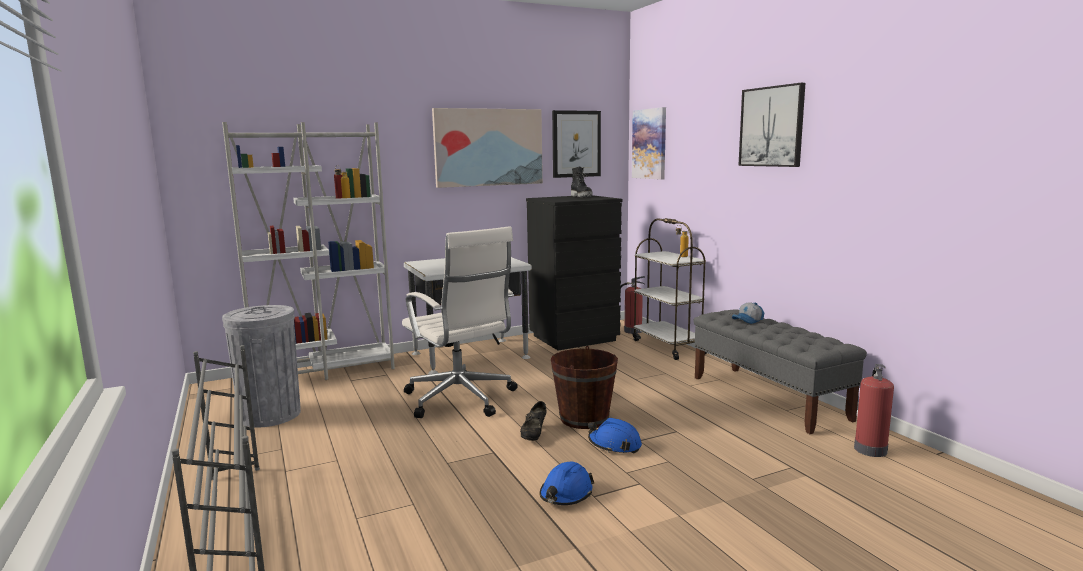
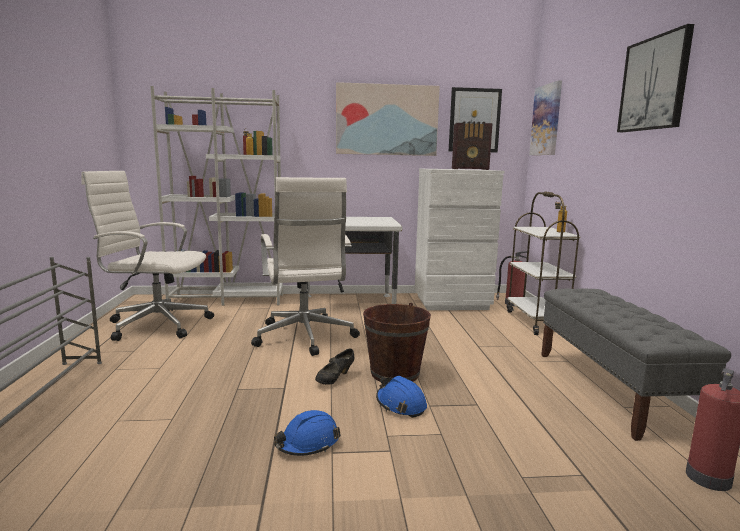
camera: 20 degrees right, 0 degrees up
(270, 415) = (156, 324): grey trash can -> white office chair
(574, 337) = (452, 302): black dresser -> white dresser
(582, 196) = (471, 169): black boot -> radio
(748, 320) = (599, 300): cap -> none

